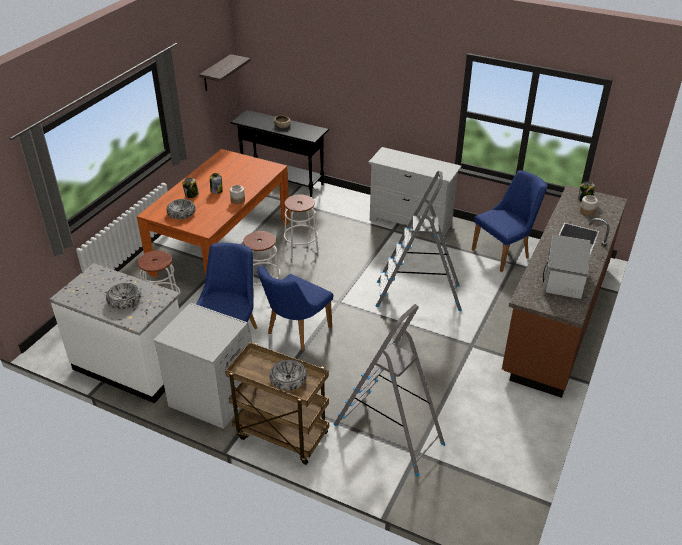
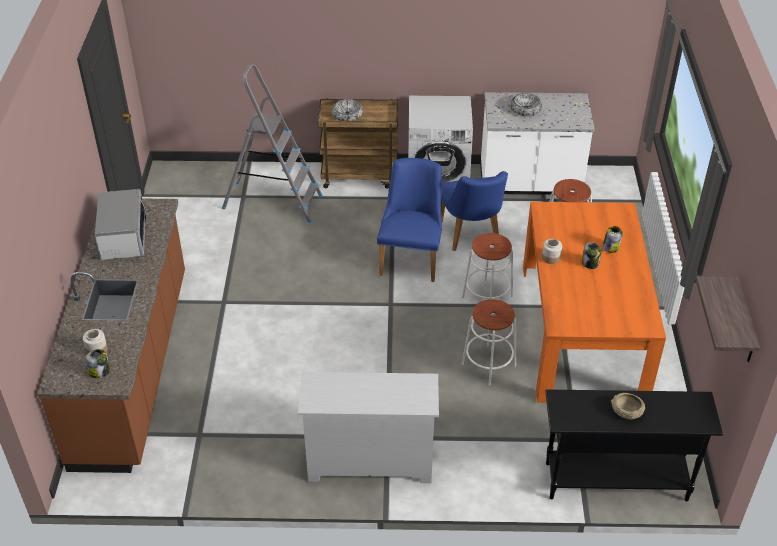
camera: 155 degrees right, 5 degrees up
(181, 213) = (593, 221): bowl -> none
(417, 296) = (306, 342): grey step ladder -> none
(505, 252) = (215, 451): blue chair -> none

